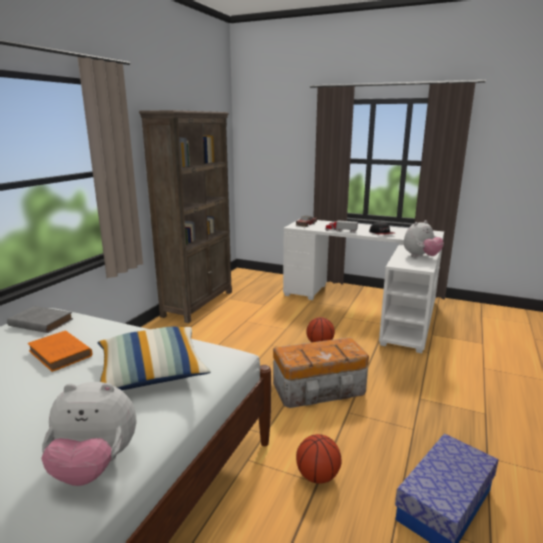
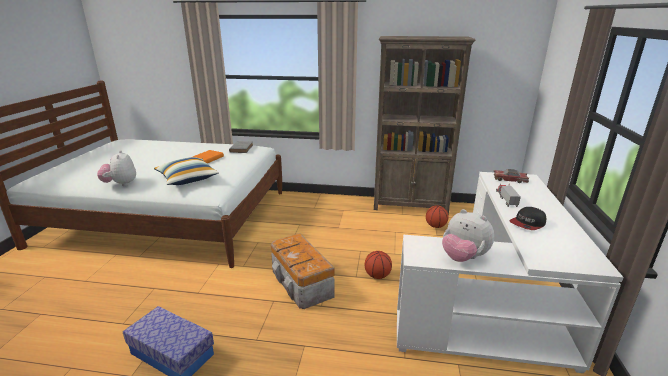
camera: 75 degrees right, 5 degrees up
(317, 476) = (203, 292): basketball -> basketball (435, 226)

